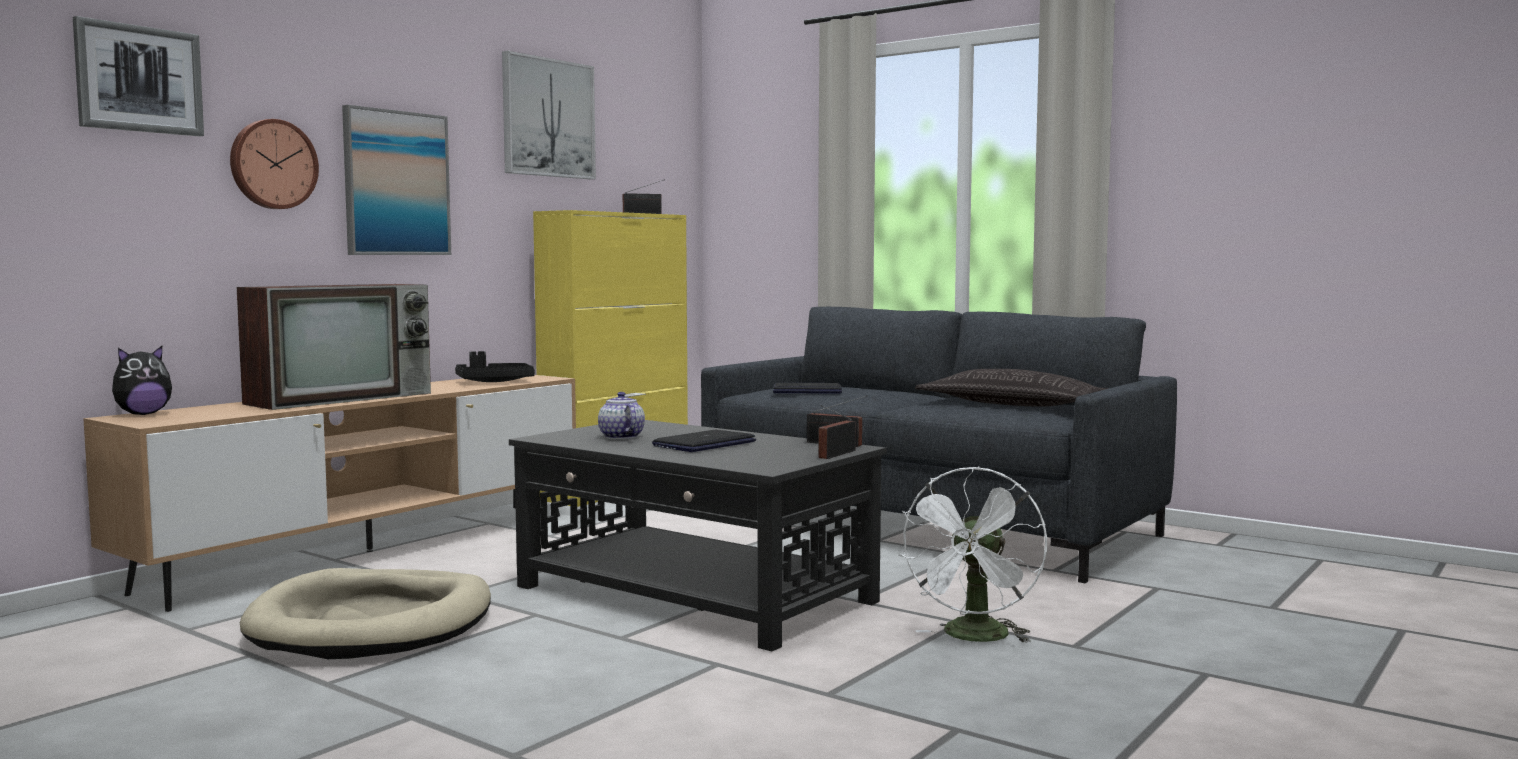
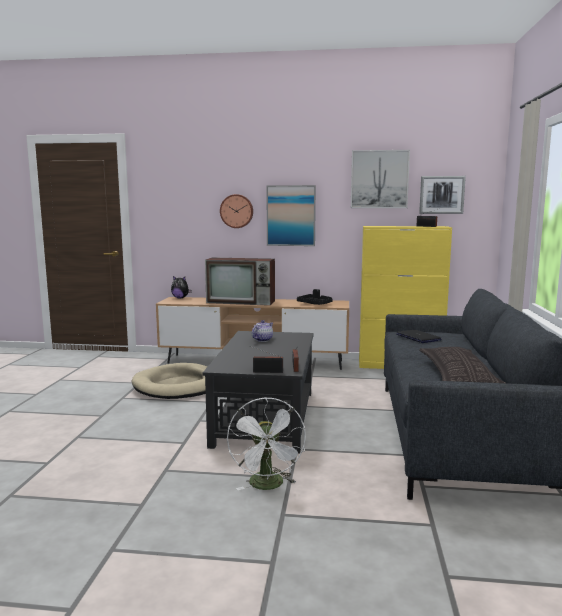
camera: 60 degrees right, 5 degrees up
(139, 79) = (190, 185): picture -> picture (441, 195)
(704, 444) = (263, 351): laptop -> none
(975, 638) = (268, 486): white fan -> white fan turned 90 degrees counterclockwise

